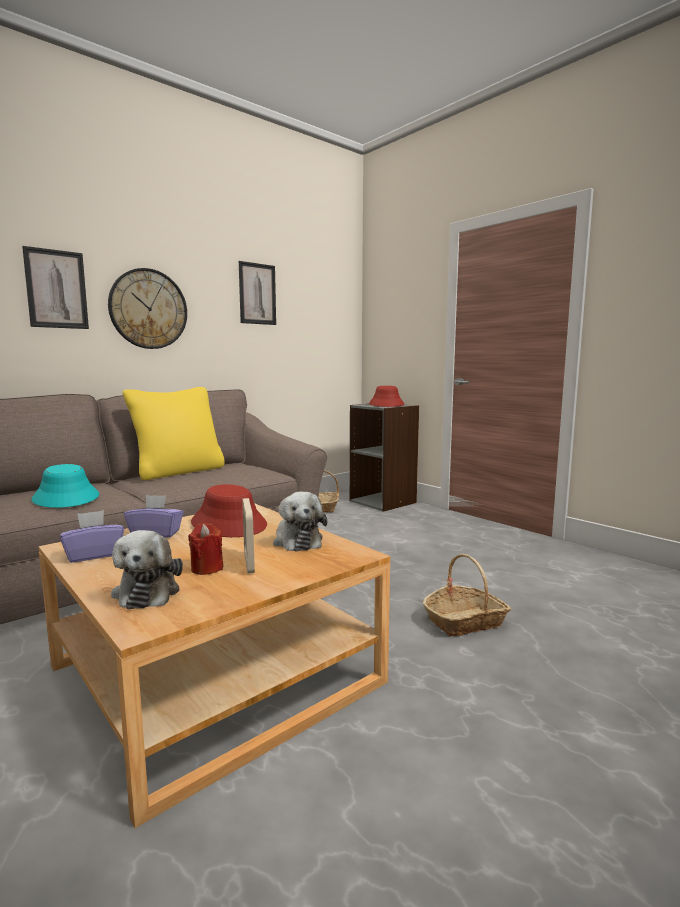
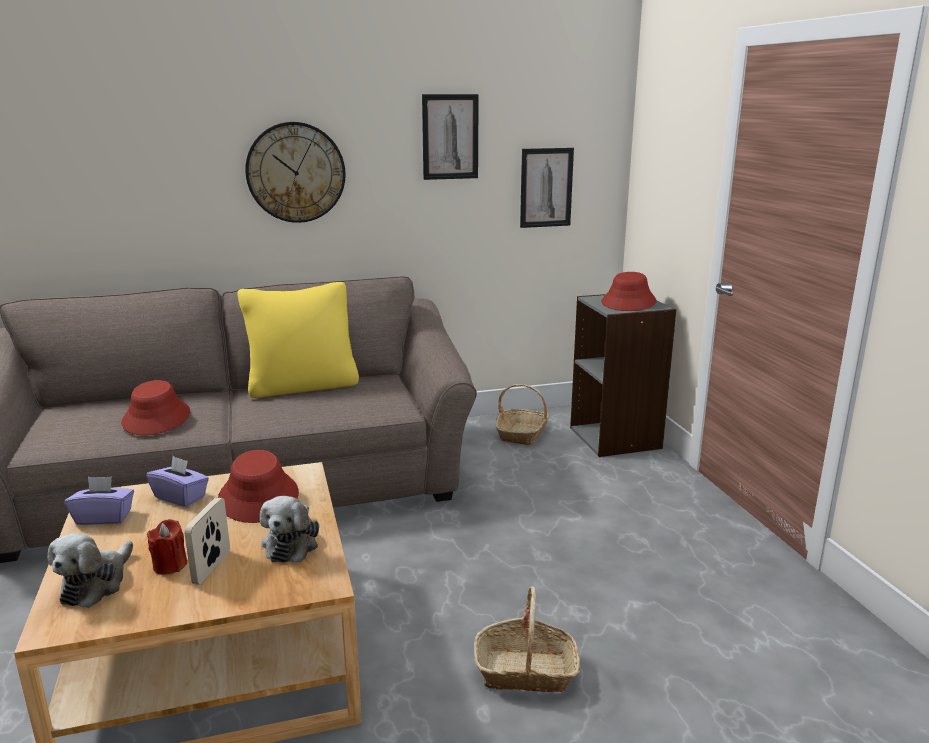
camera: 25 degrees right, 10 degrees up
(56, 289) = (186, 159): picture -> picture (546, 187)
(66, 498) = (157, 418): turquoise hat -> red hat

